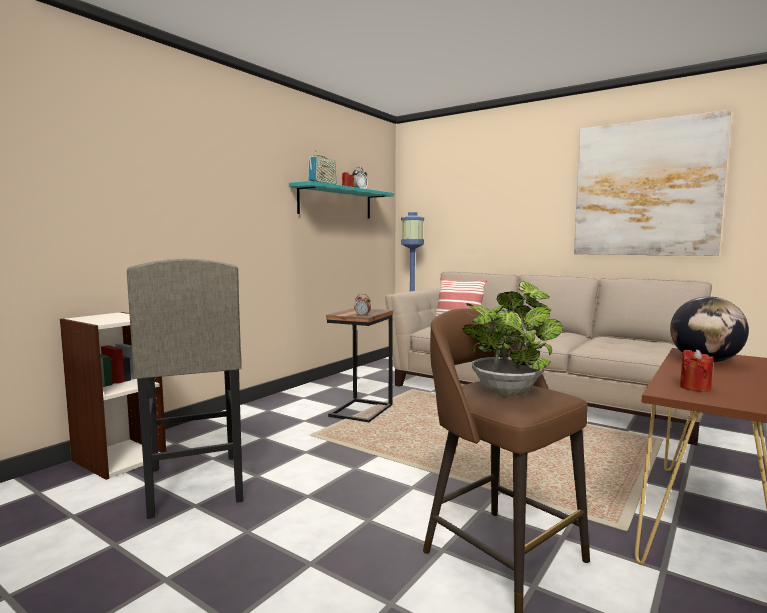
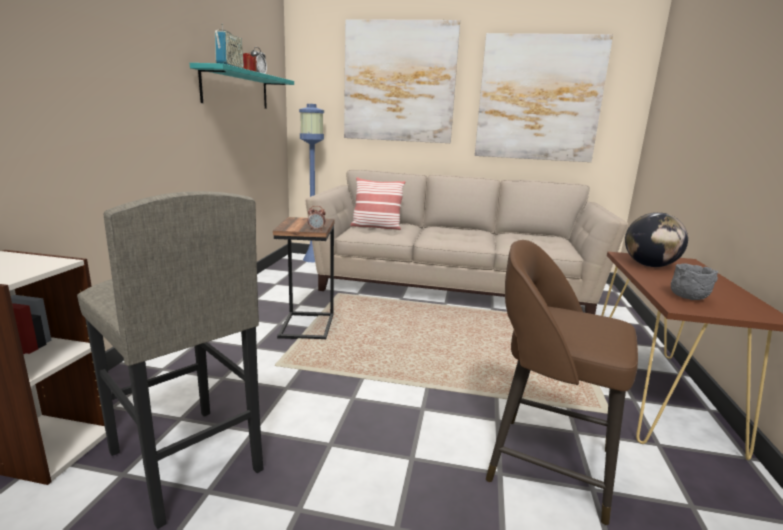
camera: 25 degrees left, 10 degrees up
(495, 186) = (399, 82): none -> picture
(508, 391) = (575, 323): potted plant -> none
(695, 388) = (687, 298): red candle -> grey bowl

